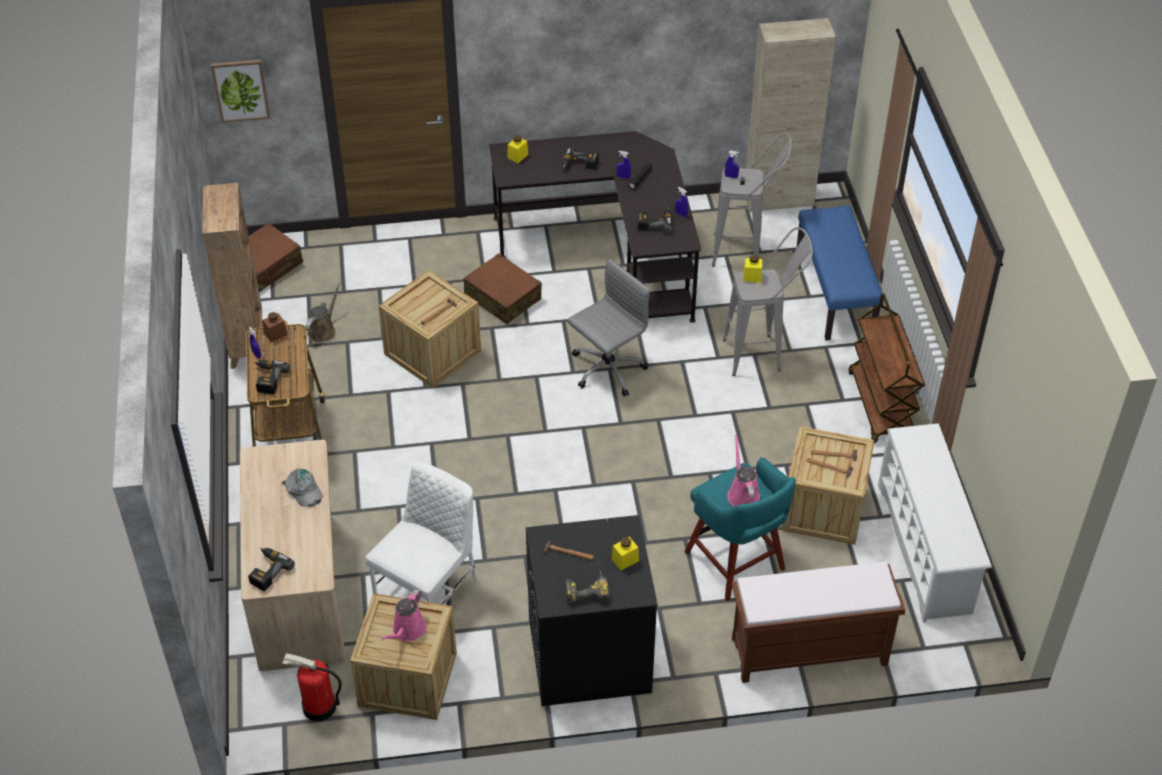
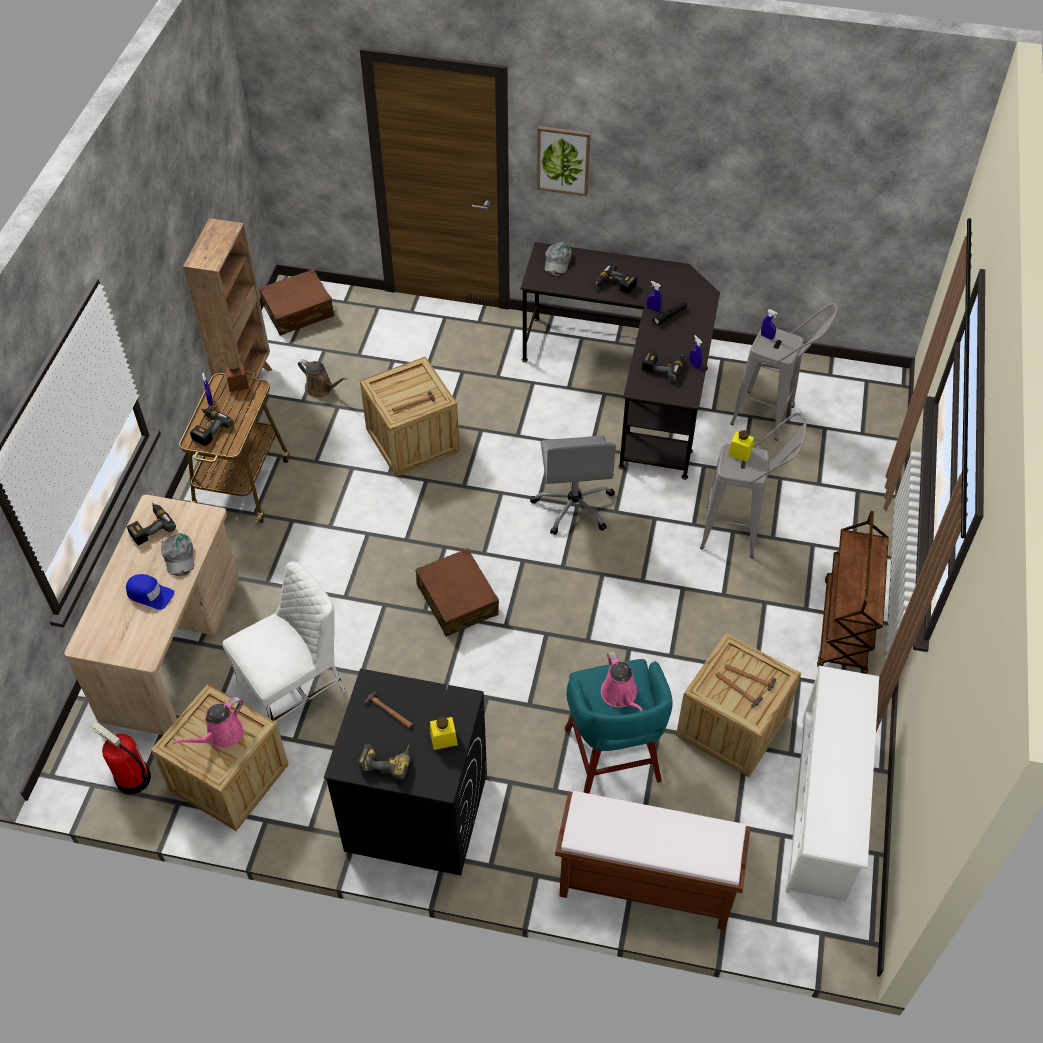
camera: 20 degrees right, 5 degrees up
(241, 90) = (291, 130): picture -> picture (563, 160)
(267, 571) = (101, 632): power drill -> power drill (150, 527)
(294, 528) = (149, 594): none -> blue cap
(323, 330) = (321, 388): brown watering can -> brown watering can turned 75 degrees clockwise
(502, 297) = (506, 401): brown suitcase -> brown suitcase (457, 600)
(517, 156) = (557, 261): yellow jar -> grey cap
(606, 370) = (574, 505): grey office chair -> grey office chair turned 105 degrees clockwise
(742, 493) = (620, 695): pink watering can -> pink watering can turned 150 degrees clockwise
(778, 200) = (831, 371): beige cabinet -> none
(835, 293) = (849, 487): blue bench -> none

